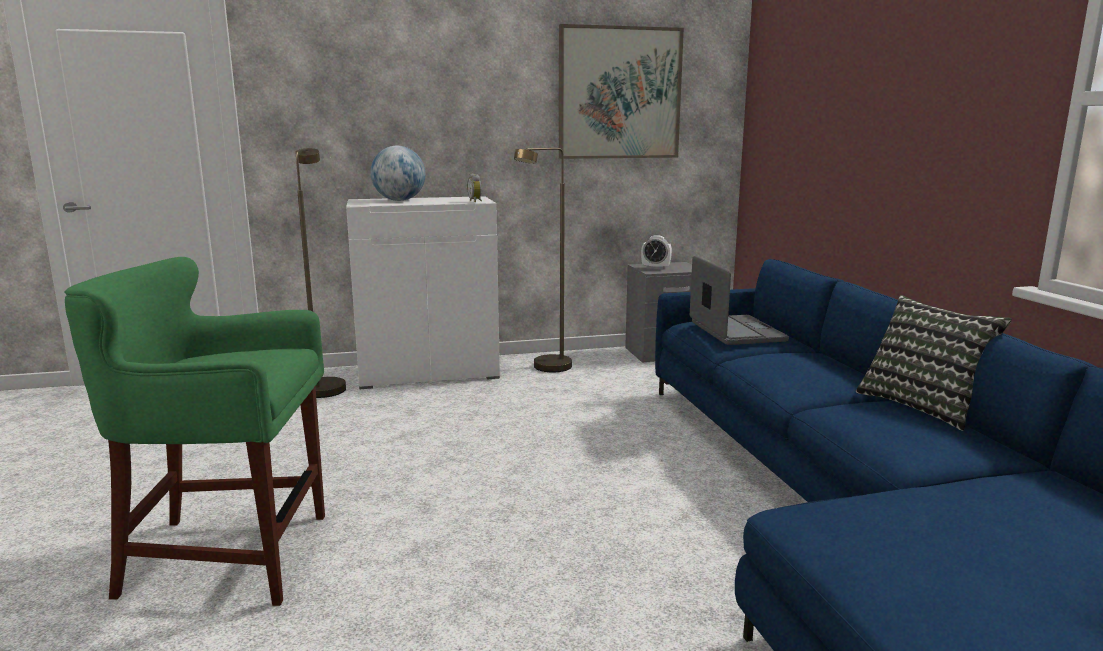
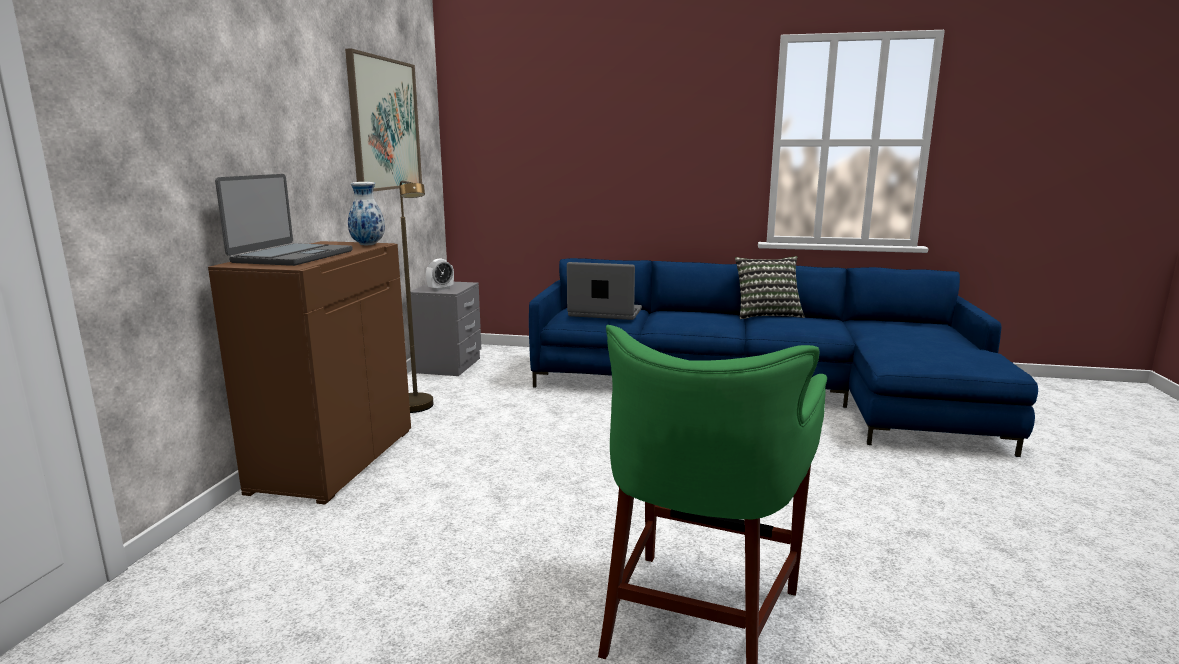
camera: 65 degrees left, 0 degrees up
(324, 386) = (276, 525): brown floor lamp -> none
(399, 200) = (291, 257): globe -> laptop
(429, 372) = (334, 459): white cabinet -> brown cabinet
(476, 201) = (368, 245): alarm clock -> vase

